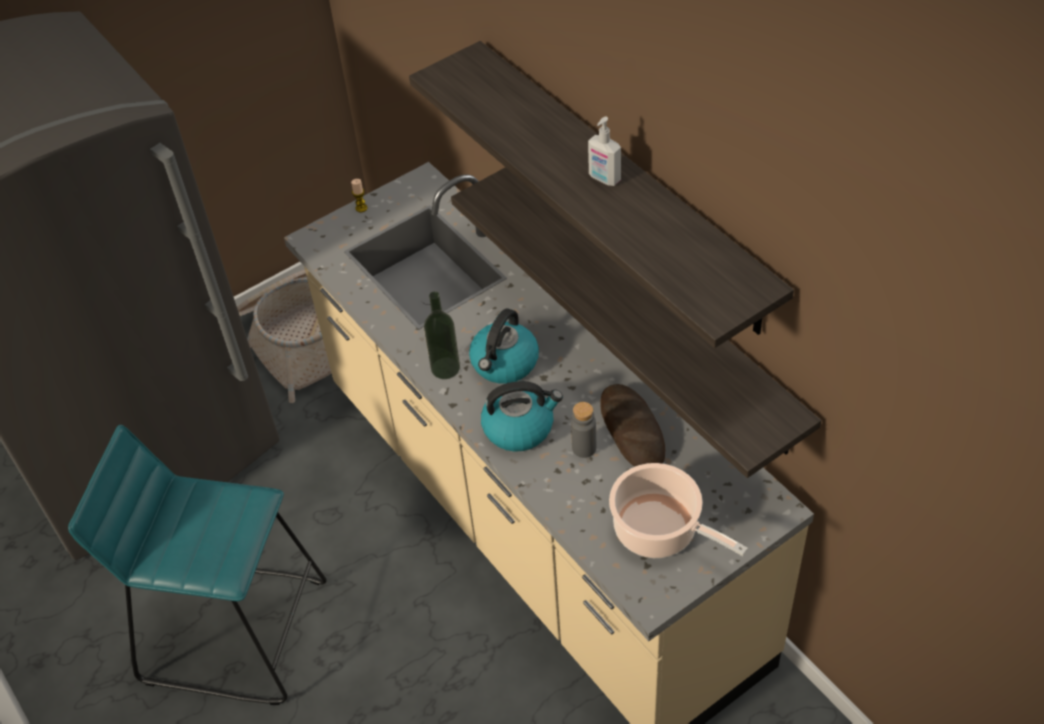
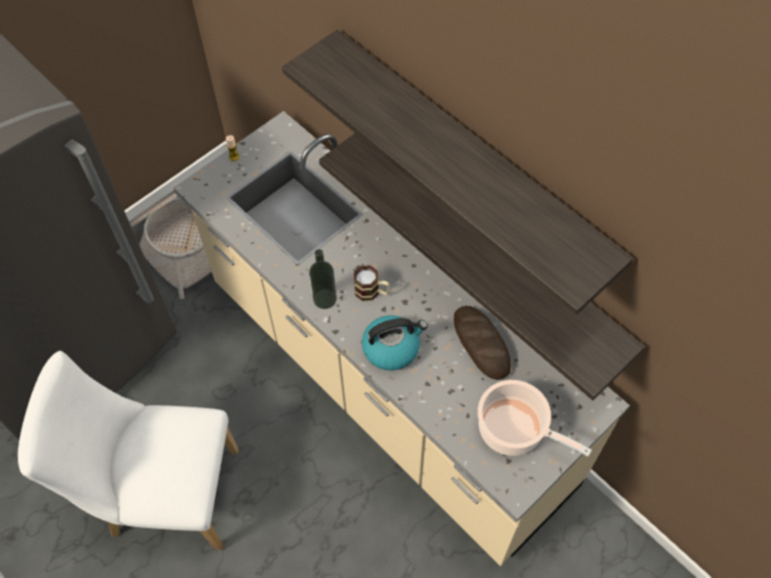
camera: 10 degrees left, 10 degrees up
(235, 629) = (165, 493): turquoise stool -> white chair
(504, 364) = (372, 292): kettle -> mug
(584, 448) = (445, 362): grey bottle -> none
(604, 179) = (463, 161): soap dispenser -> none

